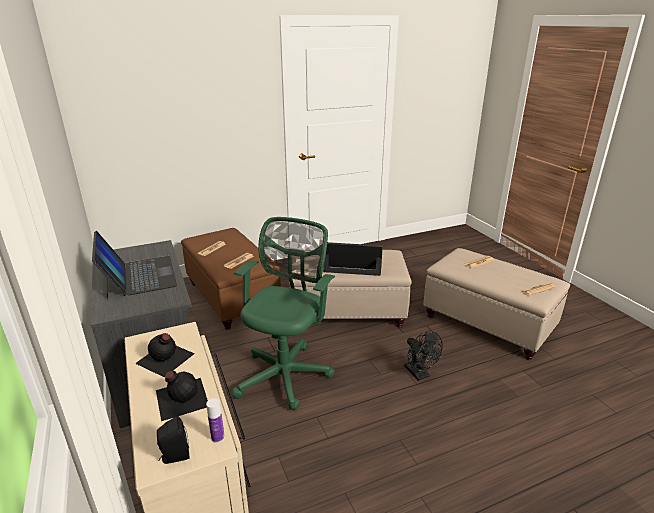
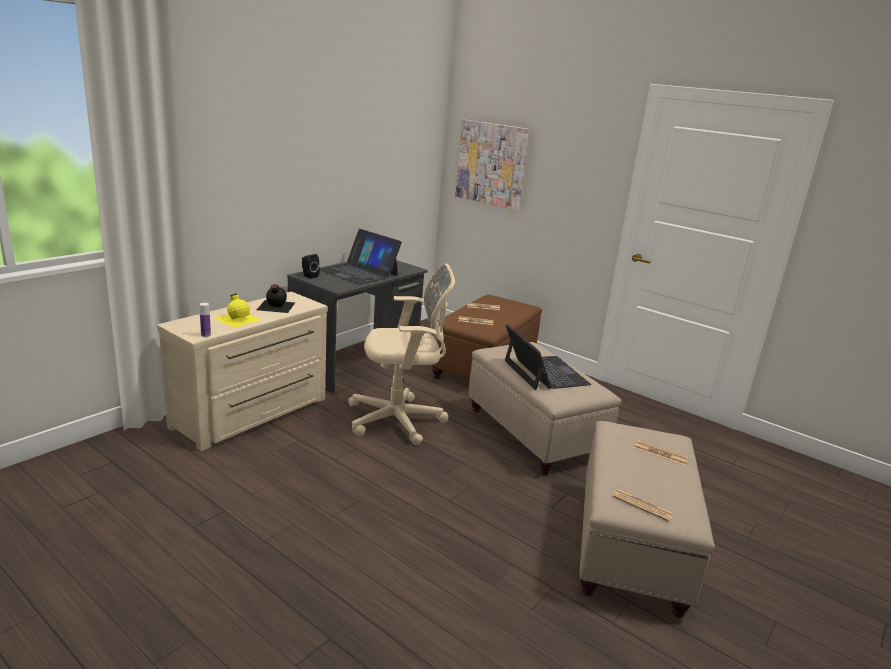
camera: 60 degrees right, 5 degrees down
(137, 116) = (491, 164): none -> picture
(138, 276) = (359, 272): laptop -> laptop turned 90 degrees clockwise
(174, 456) = (184, 327): black speaker -> black speaker (309, 276)
(181, 398) = (238, 318): black bottle -> yellow bottle
(286, 373) = (400, 420): green office chair -> beige office chair
(419, 374) = (467, 500): black fan -> none

